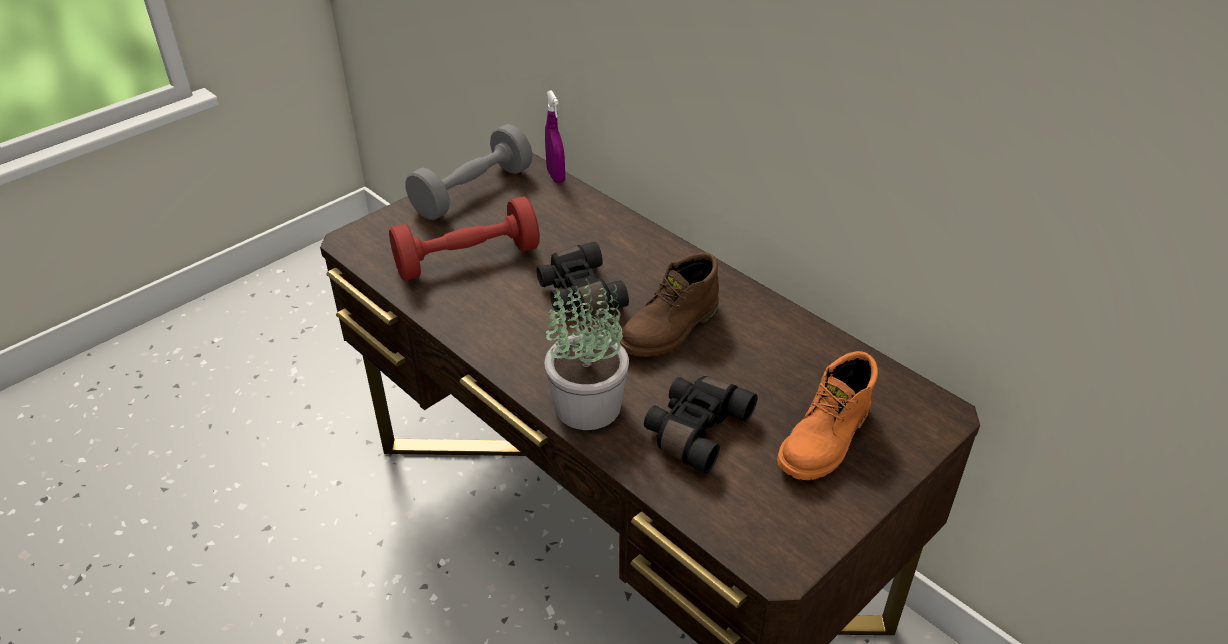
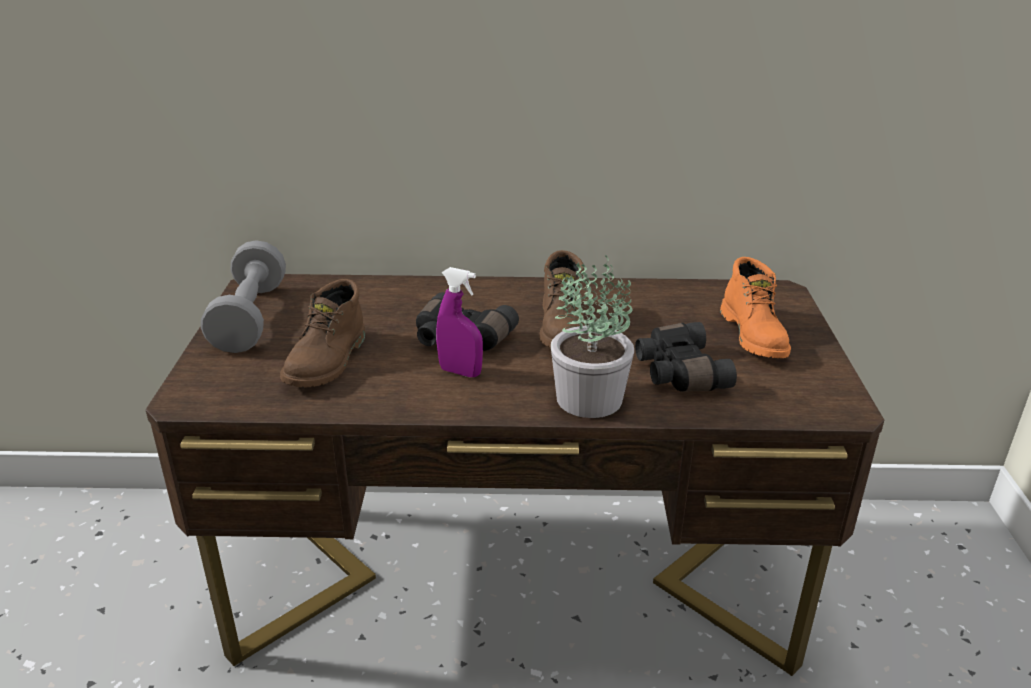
camera: 45 degrees left, 10 degrees down
(467, 259) = (328, 362): red dumbbell -> brown boot
(555, 176) = (308, 279): purple spray bottle -> purple spray bottle (460, 372)

